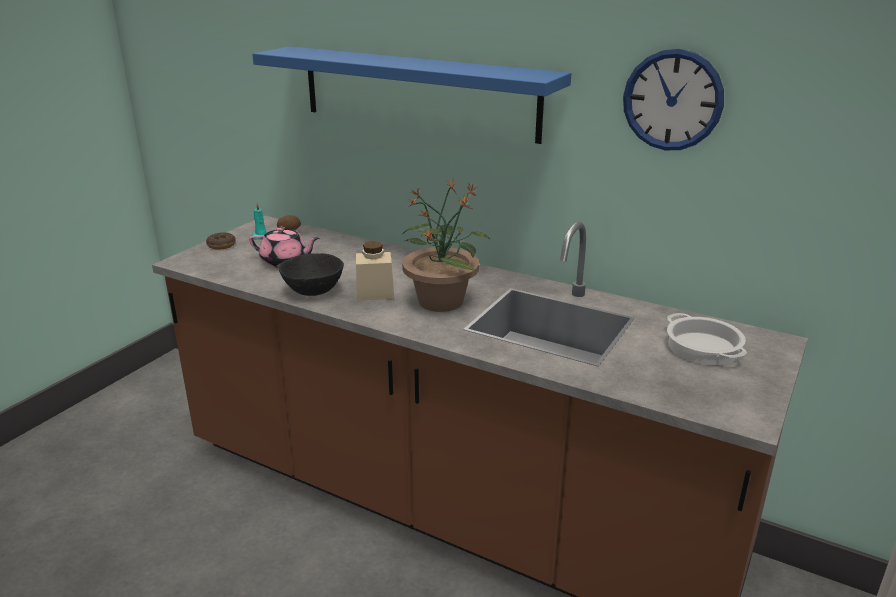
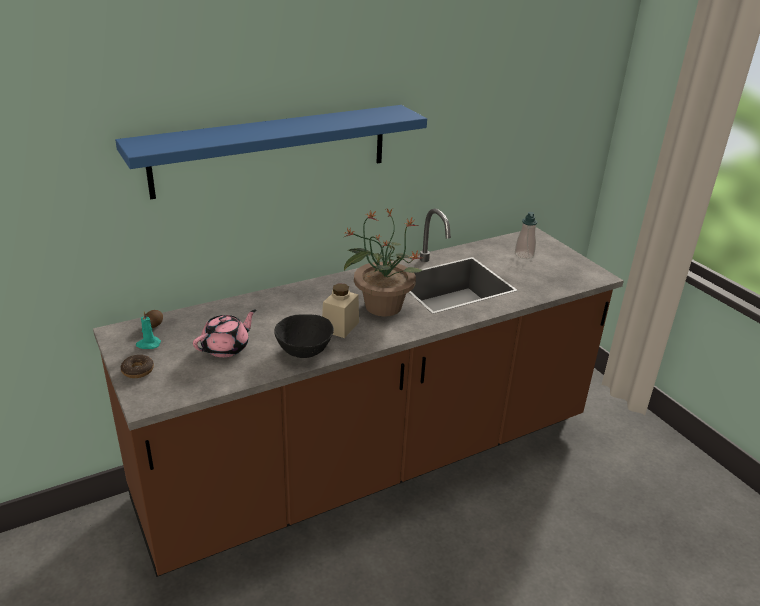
camera: 60 degrees left, 5 degrees up
(672, 100) = (464, 109): wall clock -> none
(704, 348) = (524, 255): cooking pot -> soap dispenser

